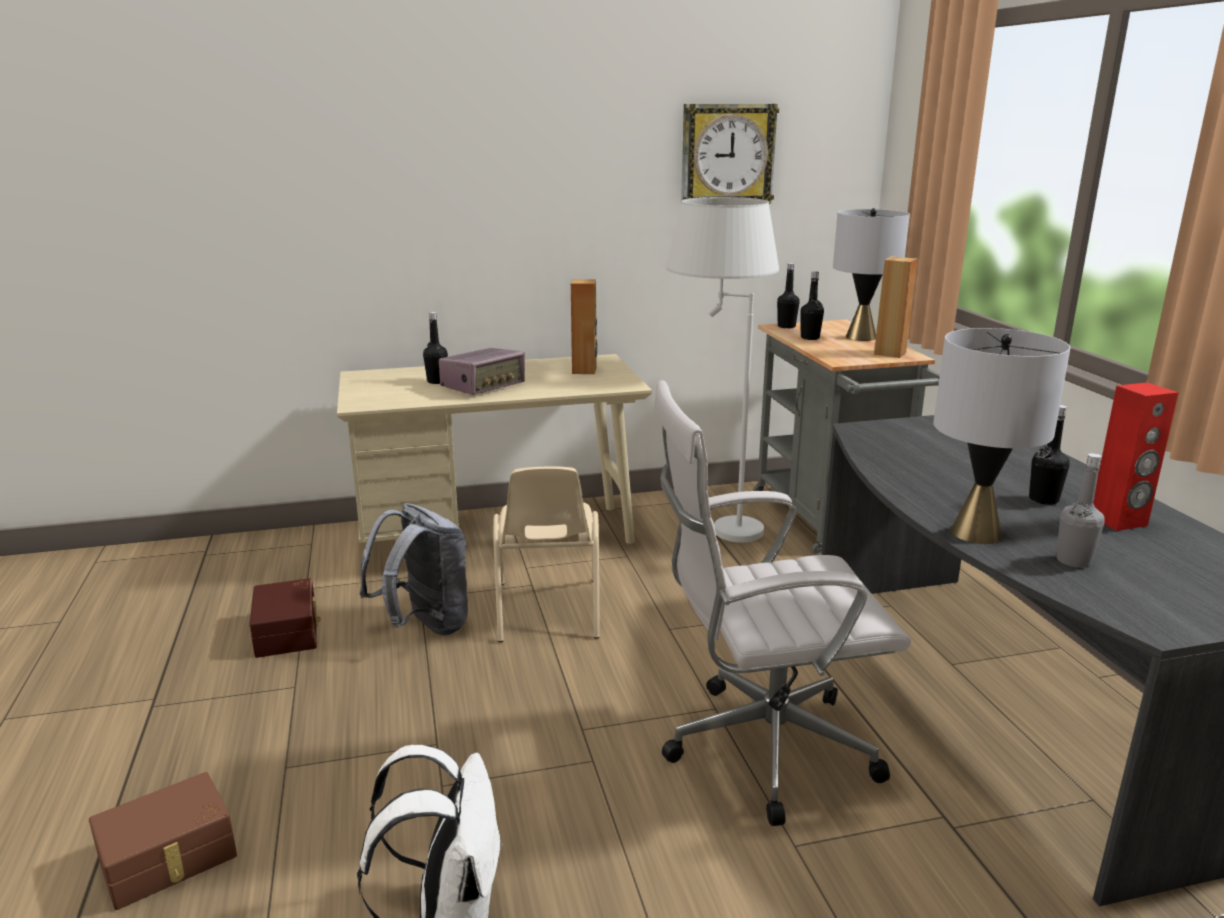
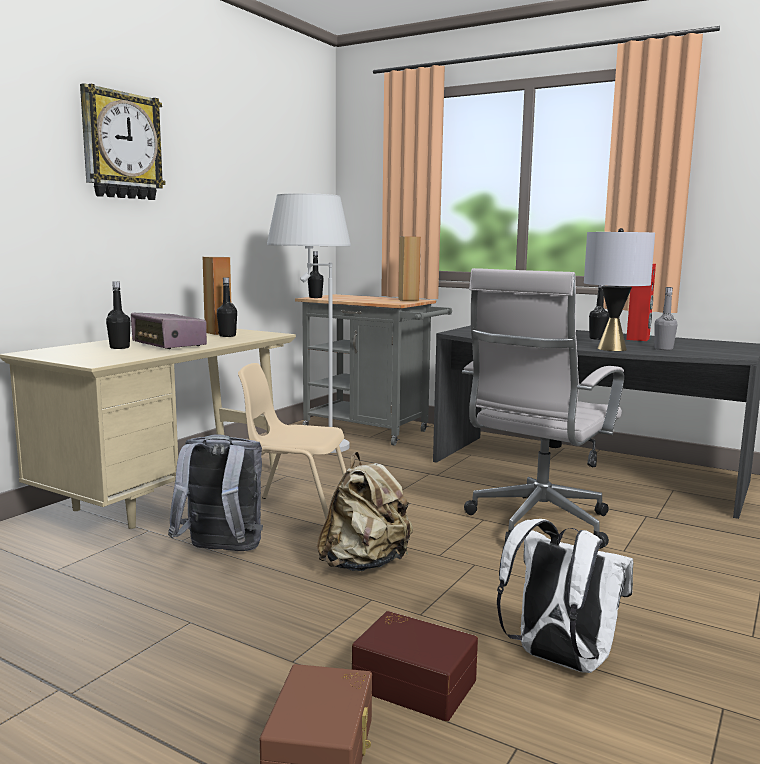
camera: 45 degrees left, 10 degrees down
(289, 632) = (104, 598): brown storage box -> brown storage box (415, 682)
(483, 386) = (169, 345): radio -> radio turned 135 degrees clockwise
(501, 701) = (365, 564): none -> beige backpack
(547, 611) = (294, 515): beige chair -> beige chair turned 150 degrees clockwise
(726, 161) = (263, 177): wall clock -> wall clock (121, 146)
(810, 338) = (346, 299): black bottle -> black bottle (227, 336)
(860, 337) = (371, 297): grey table lamp -> none

